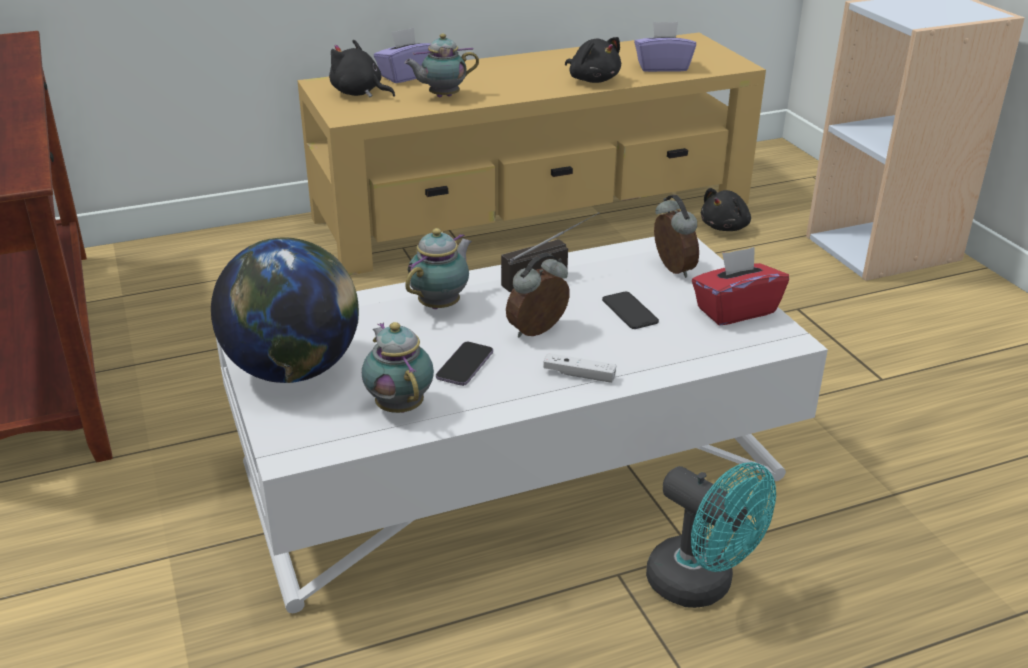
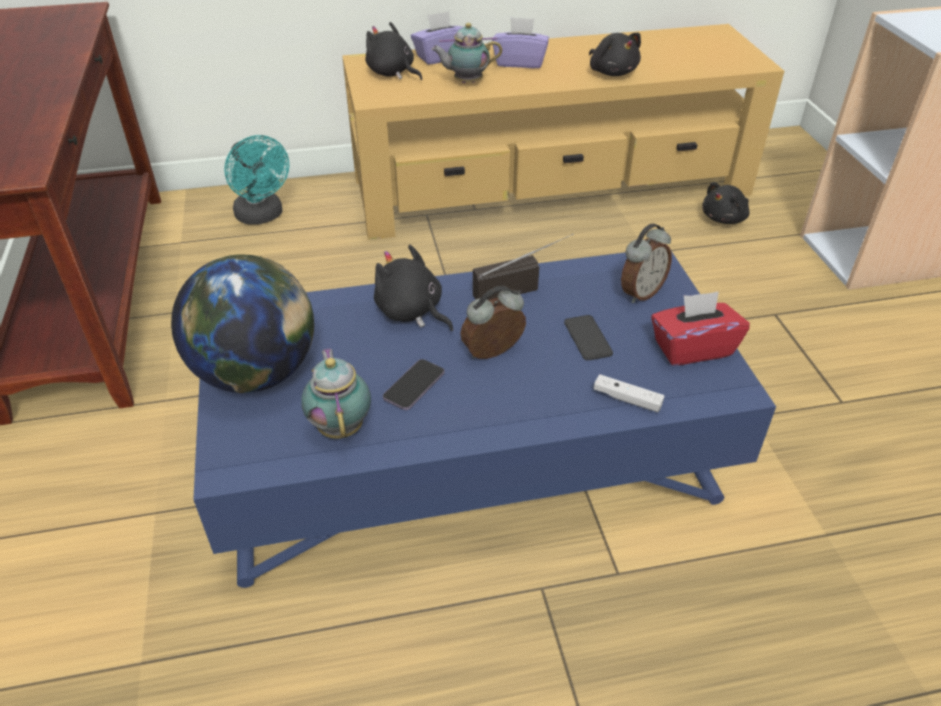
camera: 10 degrees right, 10 degrees up
(441, 304) = (411, 312): teapot -> black plush toy
(510, 472) = (467, 463): white coffee table -> blue coffee table
(579, 375) = (519, 409): white game controller -> white game controller (627, 399)
(662, 67) = (683, 62): purple tissue box -> purple tissue box (520, 62)
(671, 270) = (640, 293): alarm clock -> alarm clock turned 60 degrees clockwise
(701, 586) = (617, 612): turquoise fan -> turquoise fan (262, 216)

